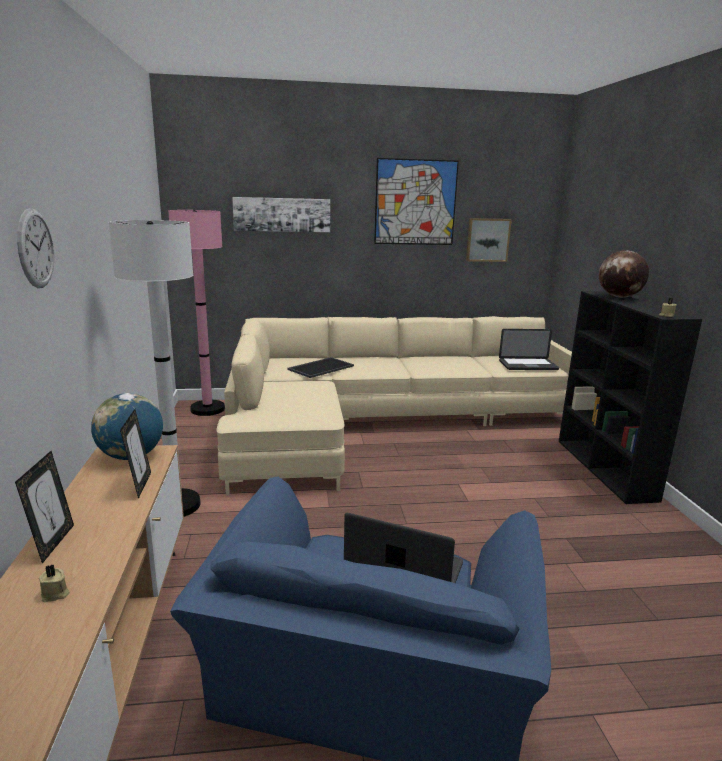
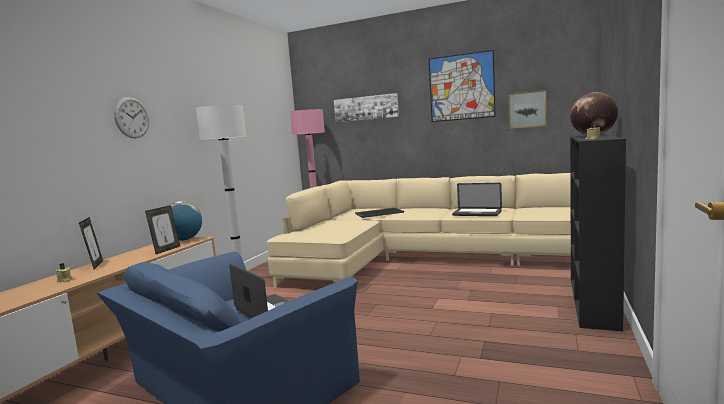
camera: 30 degrees right, 10 degrees down
(53, 543) = (95, 265): picture frame -> picture frame turned 45 degrees counterclockwise
(528, 365) = (555, 212): laptop -> laptop (477, 213)

